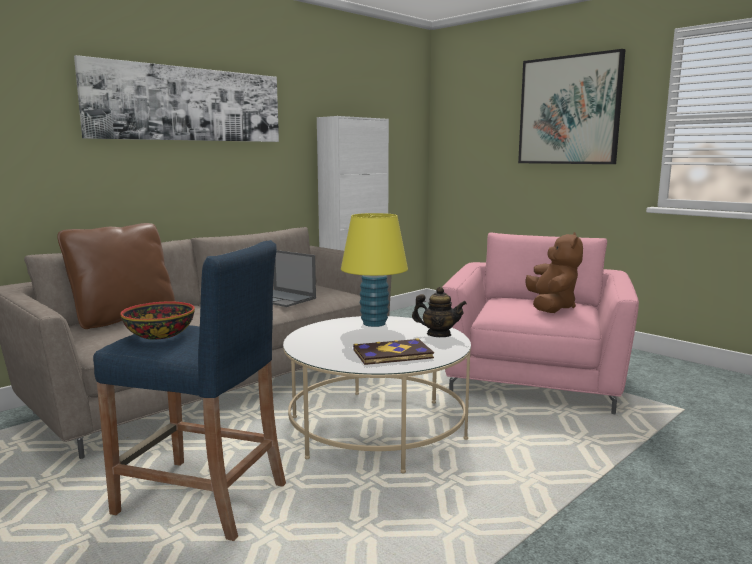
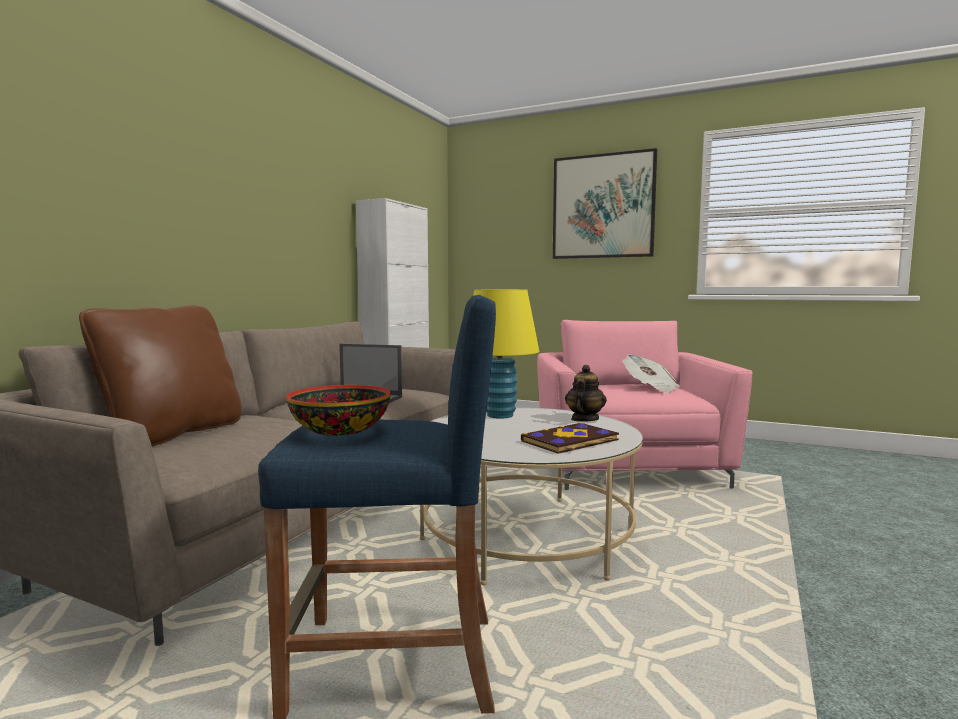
camera: 20 degrees left, 5 degrees down
(188, 104) = (226, 164): picture -> none
(438, 335) = (584, 419): teapot -> teapot turned 60 degrees counterclockwise
(551, 307) = (650, 388): brown plush toy -> newspaper

